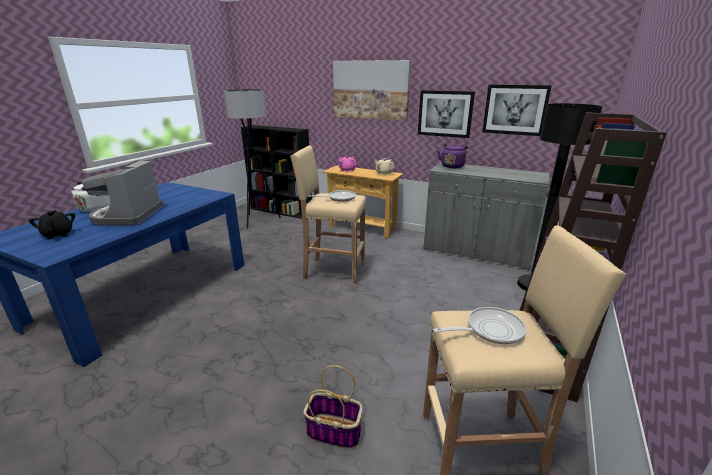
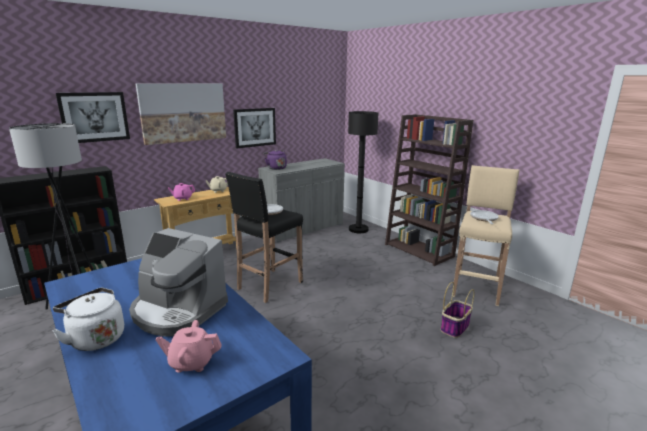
camera: 65 degrees left, 5 degrees down
(58, 234) = (191, 362): black teapot -> pink teapot
(333, 271) = (268, 286): beige stool -> black stool
(515, 110) = (299, 119): picture -> picture (94, 117)

